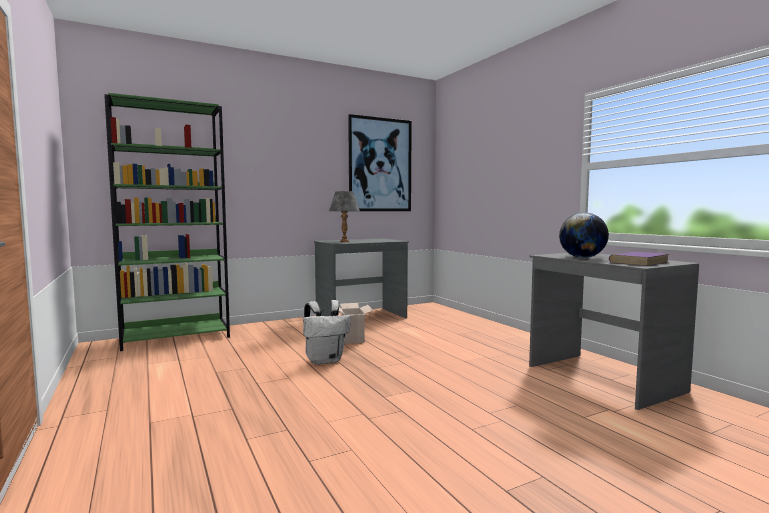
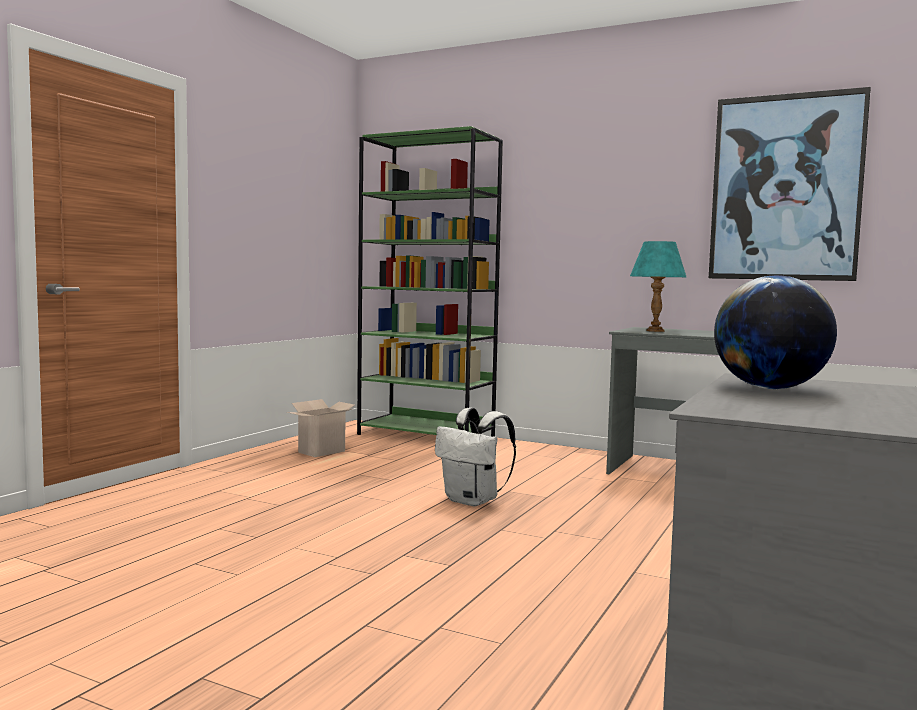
camera: 55 degrees right, 0 degrees up
(344, 241) = (655, 331): grey table lamp -> turquoise table lamp
(353, 339) = (581, 493): cardboard box -> cardboard box (321, 452)
(639, 262) = (795, 410): purple book -> none

